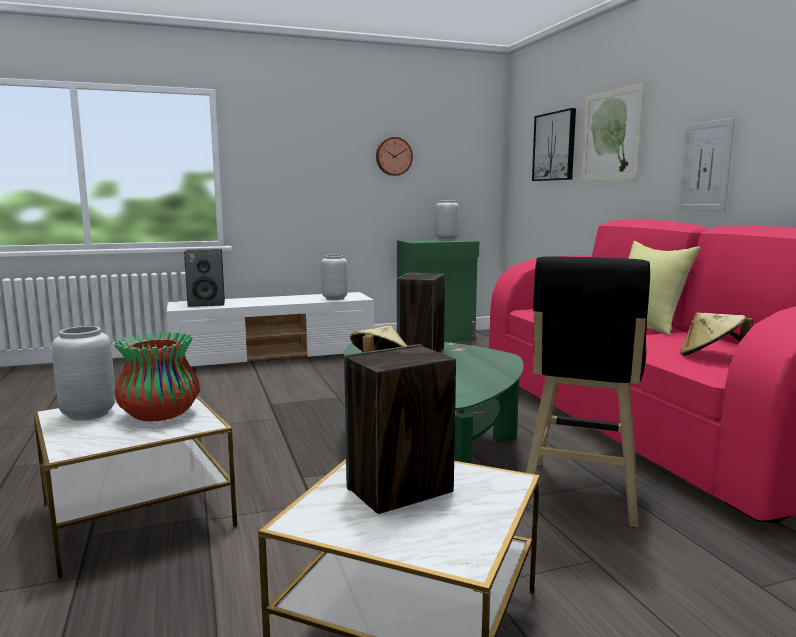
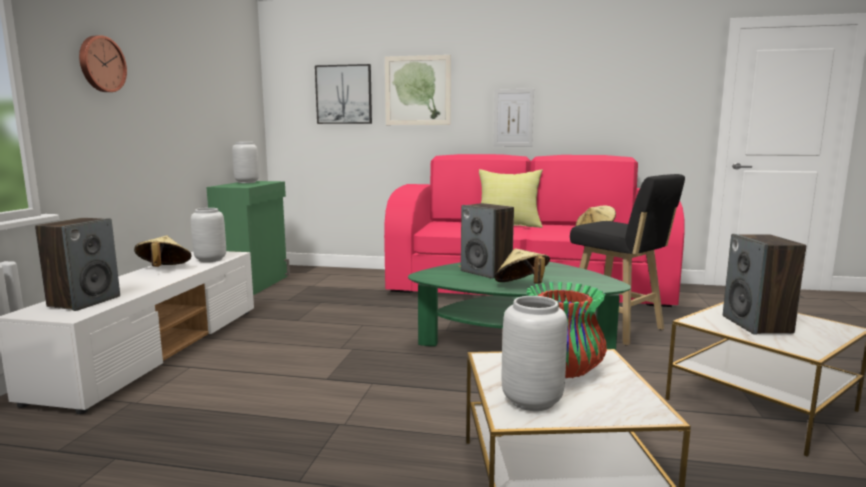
camera: 60 degrees left, 0 degrees up
(294, 298) = (164, 269): none -> beige hat
(393, 156) = (194, 93): wall clock -> wall clock (101, 64)

